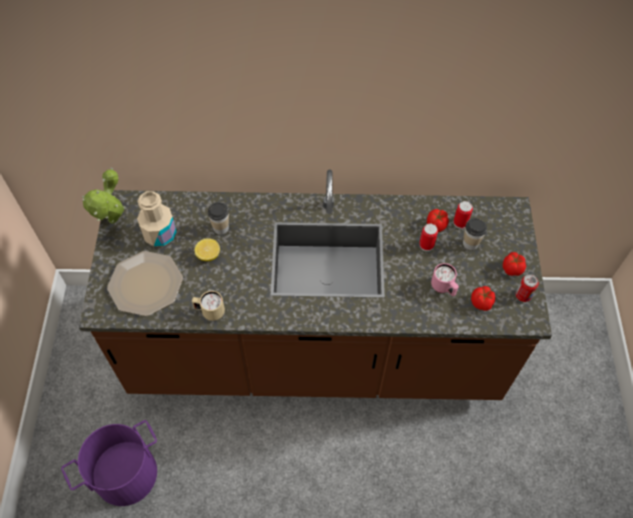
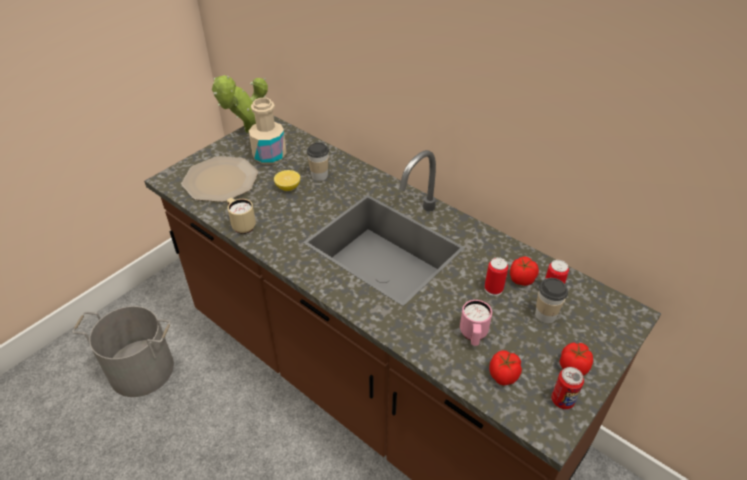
camera: 40 degrees right, 15 degrees down
(125, 473) = (142, 369): purple bucket -> grey bucket

